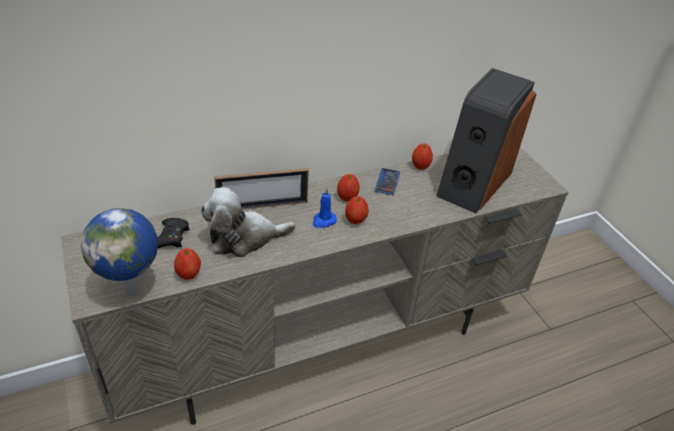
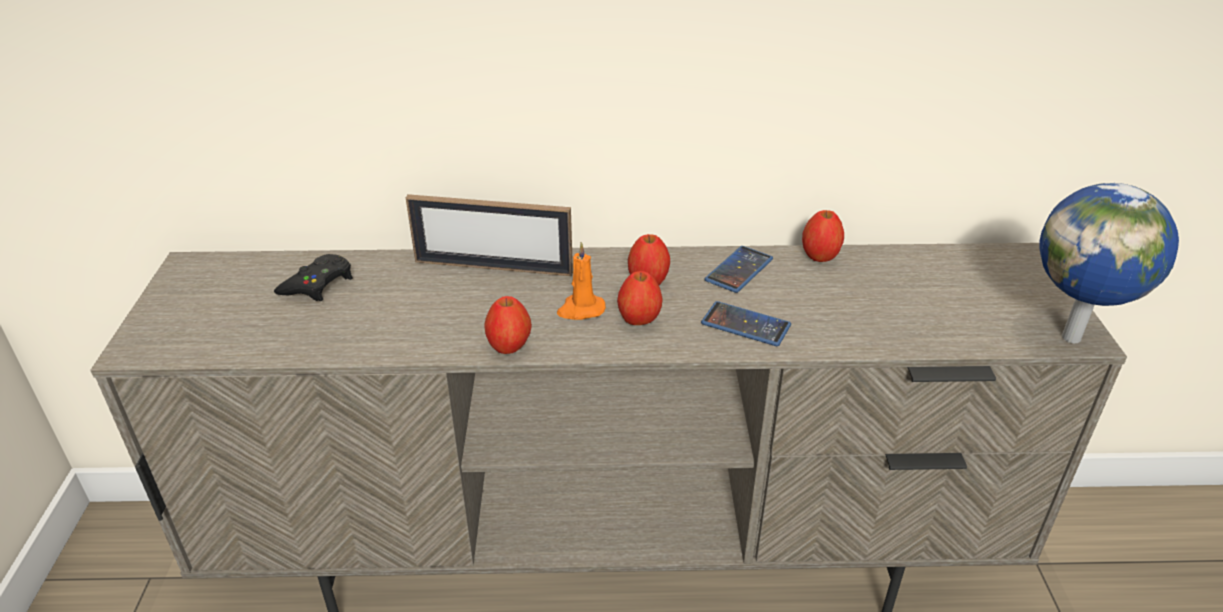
camera: 25 degrees right, 5 degrees down
(133, 290) = (205, 348): globe -> globe (1073, 337)
(189, 274) = (303, 344): apple -> apple (509, 347)
(244, 238) = (428, 309): plush toy -> none
(323, 221) = (580, 310): blue candle -> orange candle
(406, 211) = (745, 325): none -> phone
(473, 183) = (913, 302): speaker -> none

